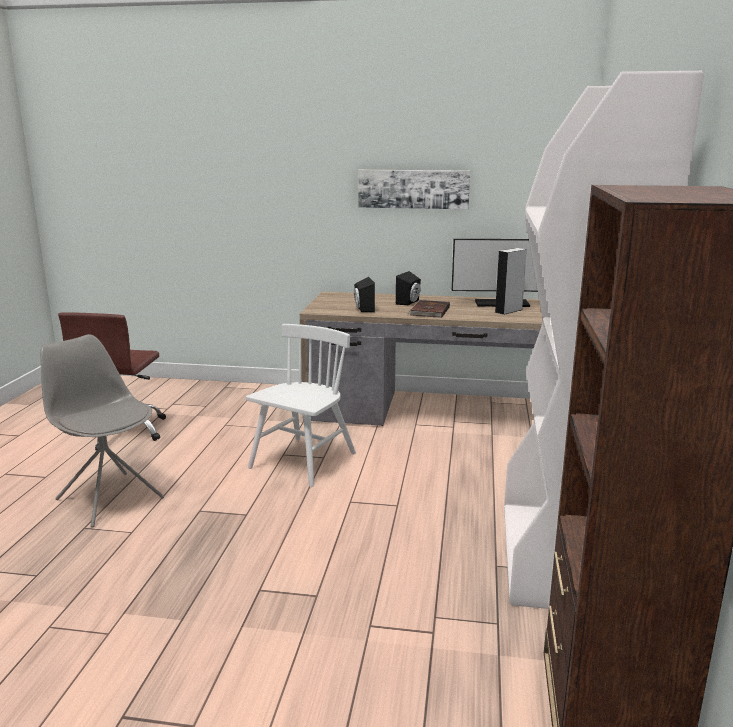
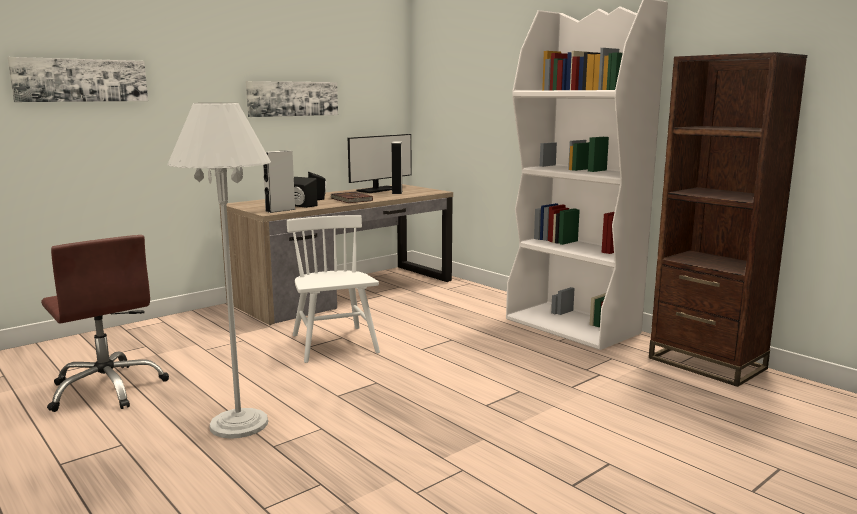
camera: 50 degrees left, 5 degrees down
(109, 498) = (239, 424): grey chair -> white floor lamp
(208, 169) = (81, 80): none -> picture
(332, 310) = (280, 210): none -> grey speaker

